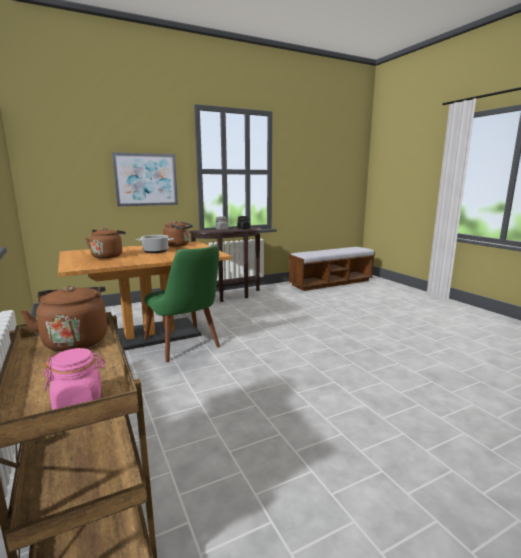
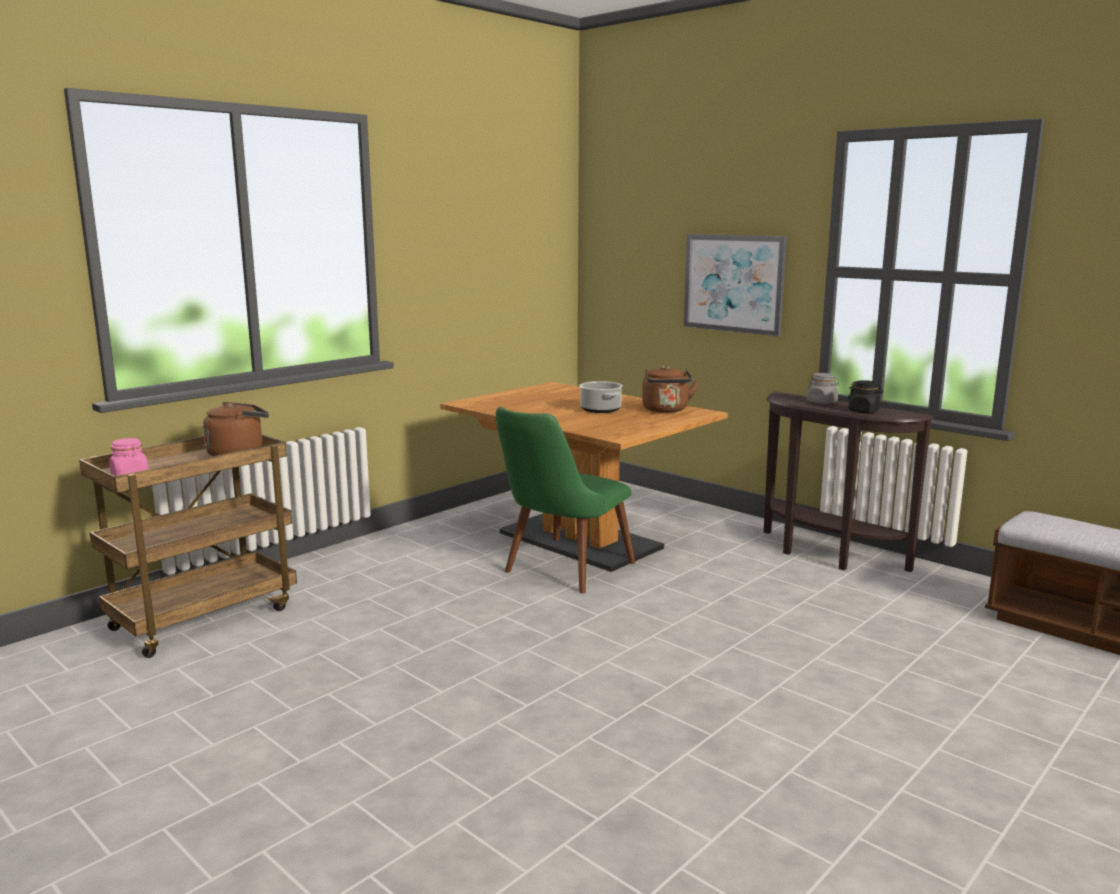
camera: 70 degrees right, 0 degrees up
(108, 256) = (542, 400): brown kettle -> none

